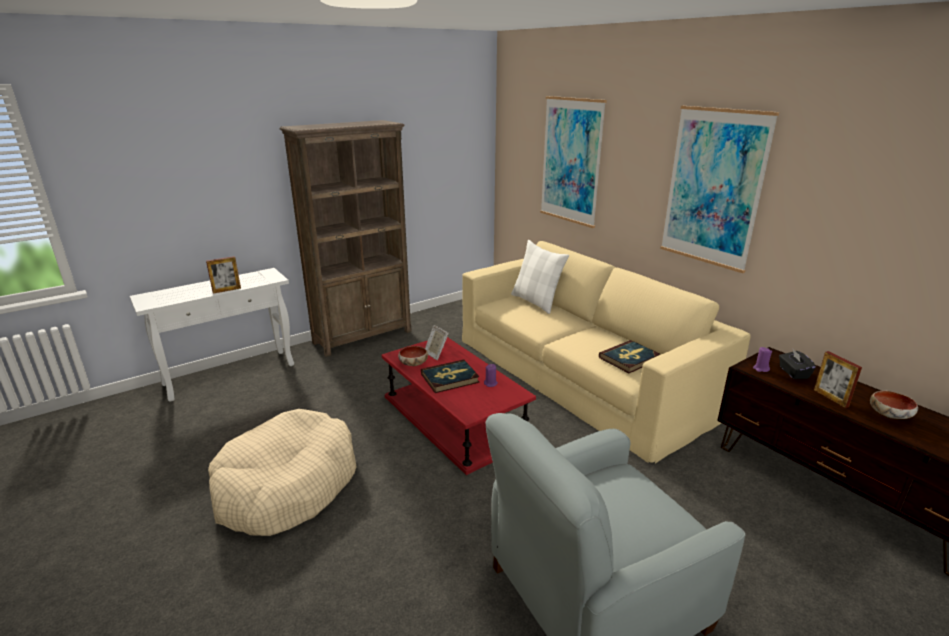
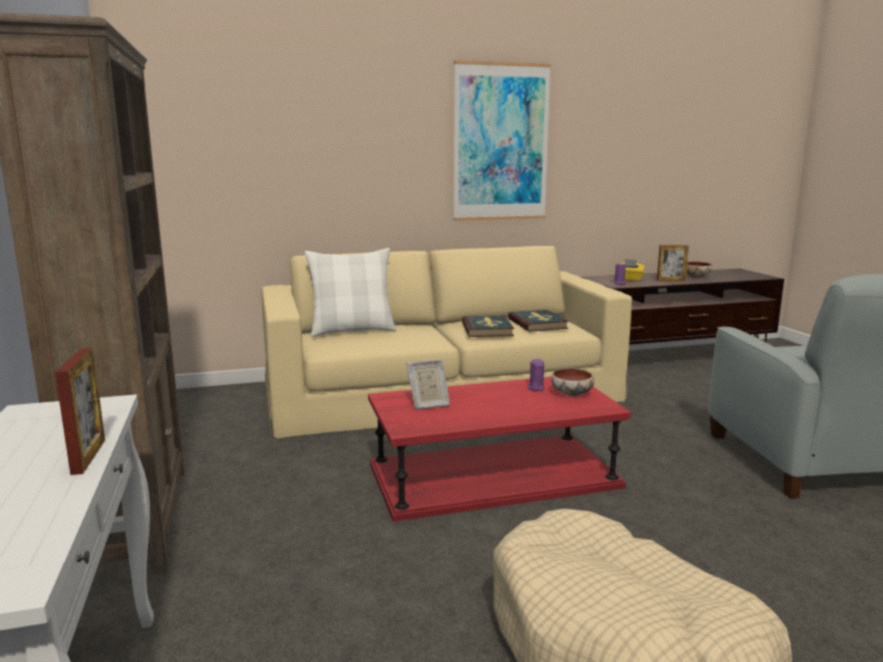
camera: 70 degrees left, 10 degrees down
(413, 364) = (447, 421): bowl -> bowl (572, 394)
(450, 378) = (508, 405): book -> book (487, 329)
(571, 161) = (295, 141): picture -> none
(793, 373) = (629, 279): black tissue box -> yellow tissue box

